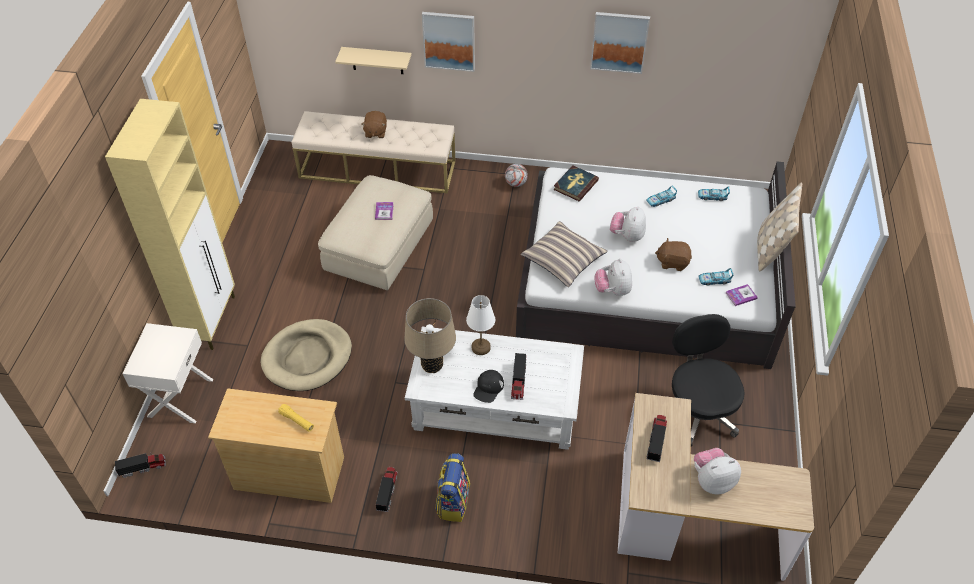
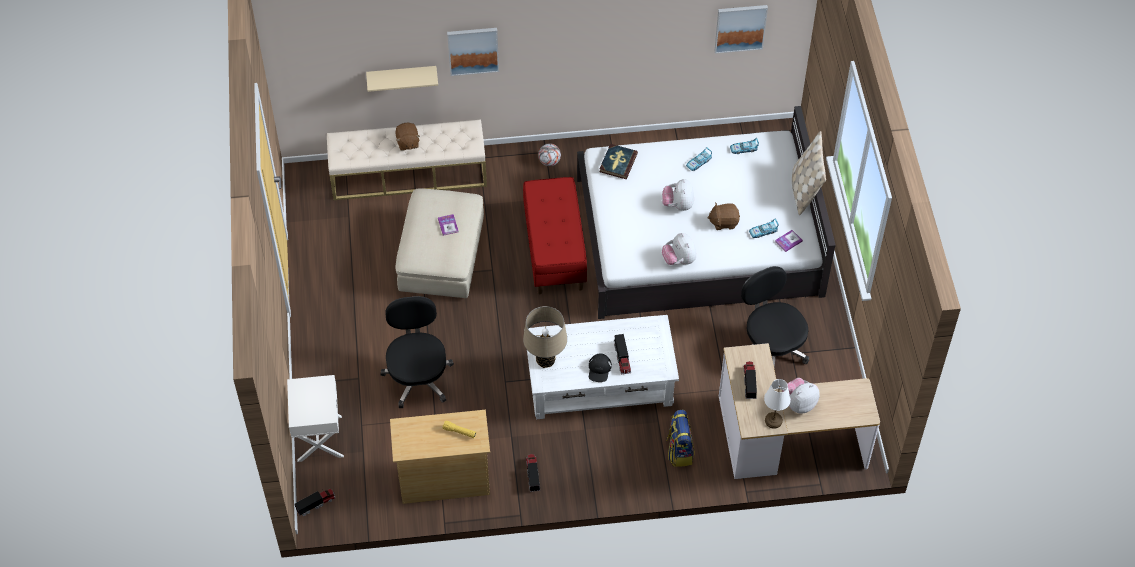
camera: 15 degrees left, 5 degrees up
(210, 320) = (313, 362): beige cabinet -> none
(307, 357) = (418, 377): beige dog bed -> black office chair
(453, 502) = (590, 470): backpack -> backpack (679, 451)
(481, 347) = (581, 335): white table lamp -> white table lamp (773, 420)
(493, 264) = (555, 251): none -> red bench
(563, 259) = (628, 240): pillow -> none
(619, 42) = (634, 26): picture -> picture (740, 28)

